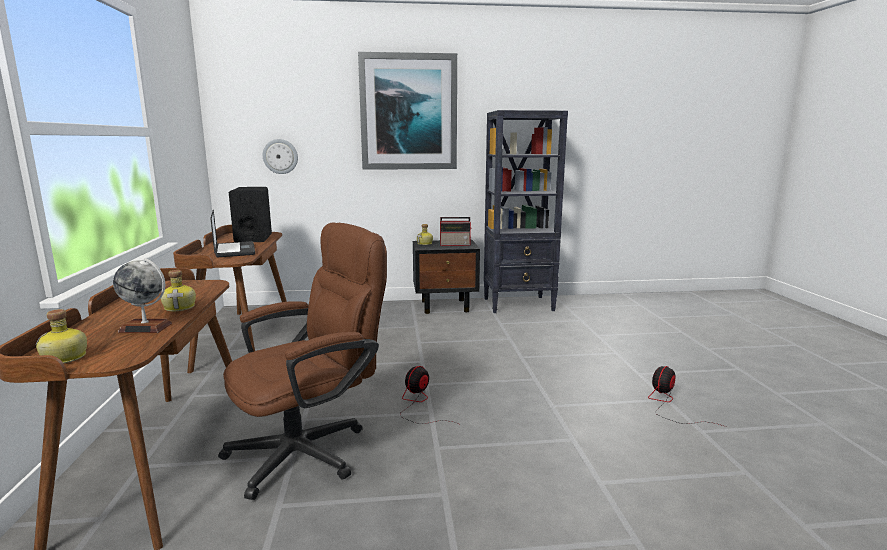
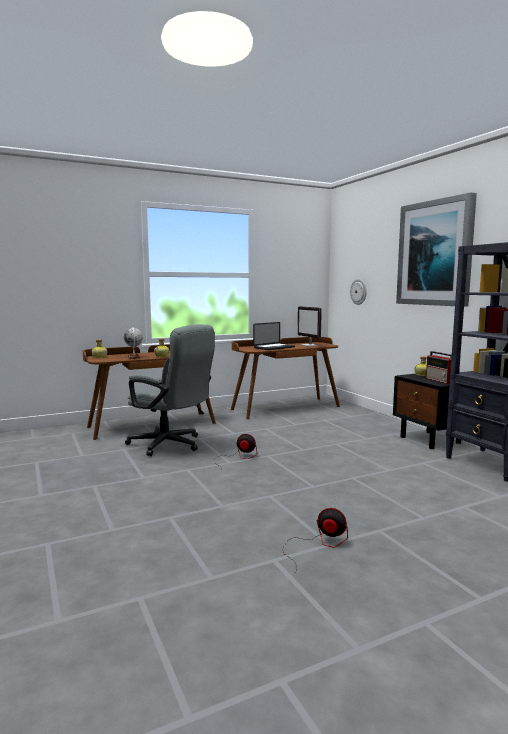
camera: 70 degrees right, 5 degrees down
(253, 238) = (310, 345): black speaker -> monitor
(310, 449) = (171, 445): brown office chair -> grey office chair

